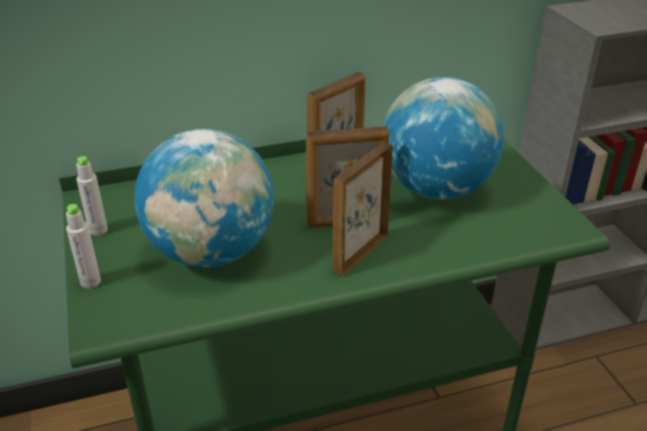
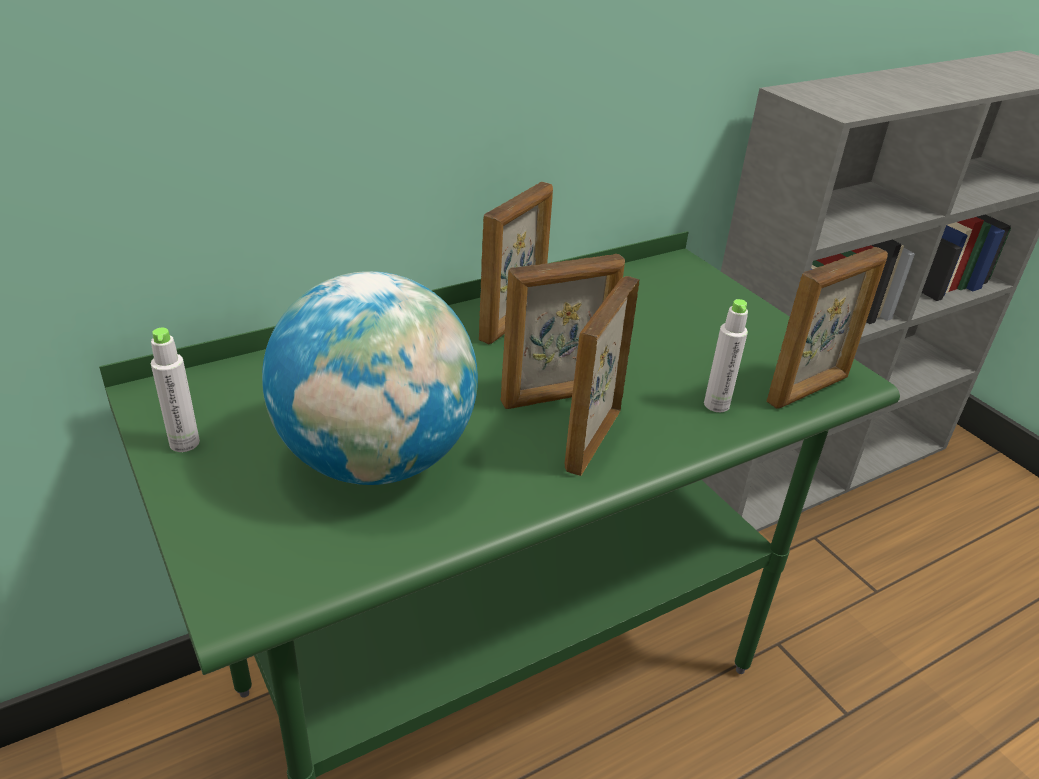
camera: 15 degrees left, 0 degrees up
(90, 282) = (197, 527): grey bottle -> grey bottle (716, 405)
(435, 189) = (657, 340): globe -> none
(535, 234) = (809, 390): none -> picture frame

